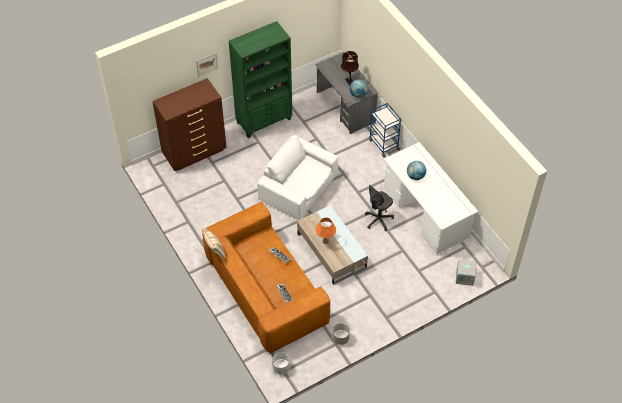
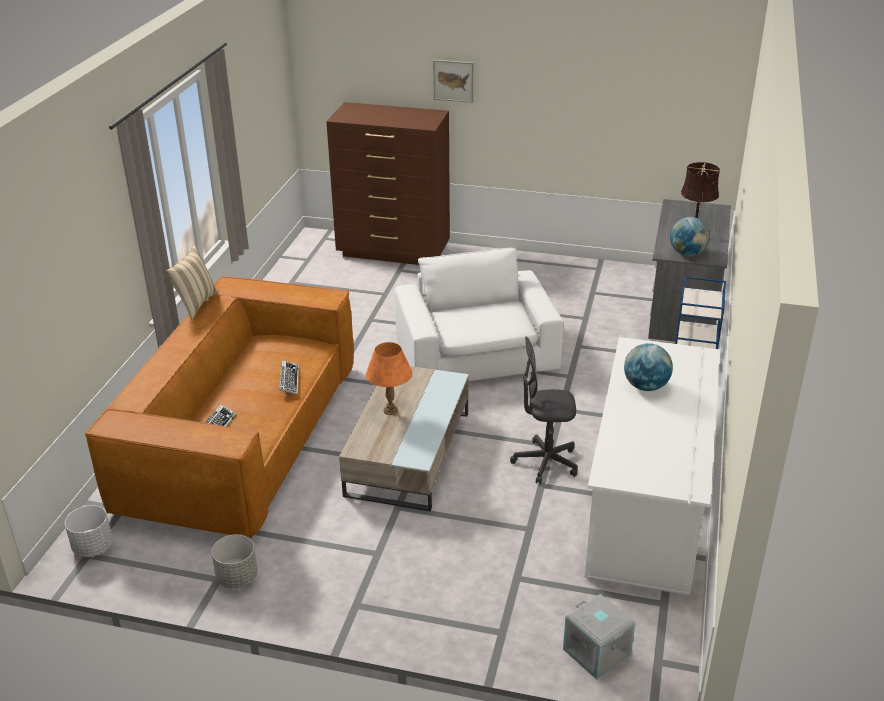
camera: 45 degrees right, 20 degrees down
(264, 120) = (536, 266): green bookcase -> none

